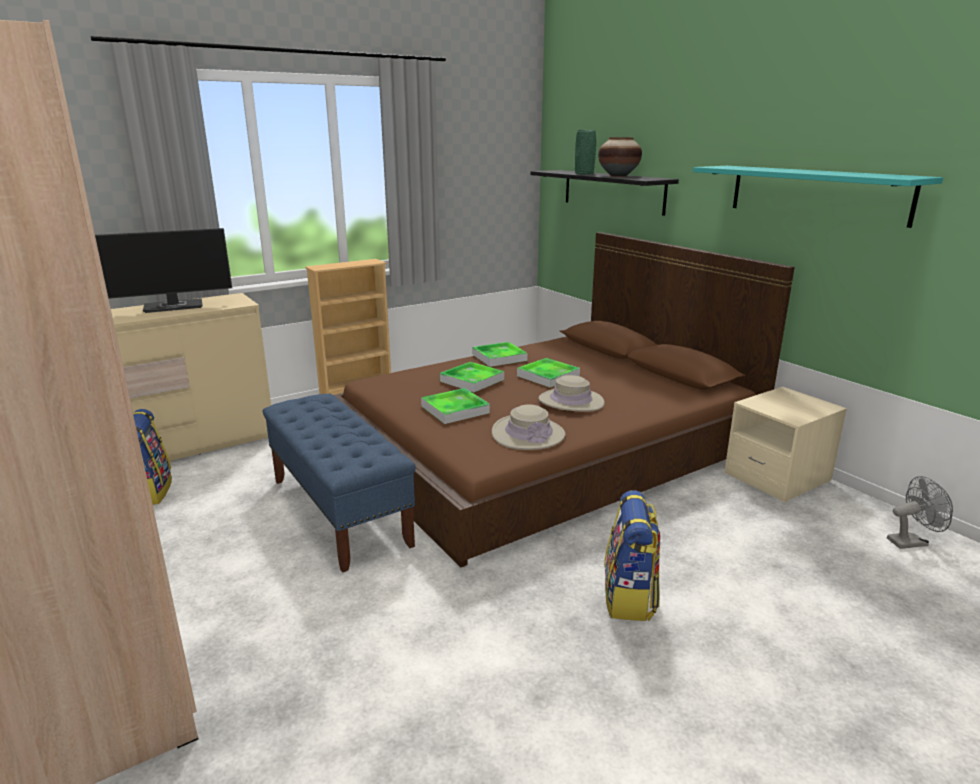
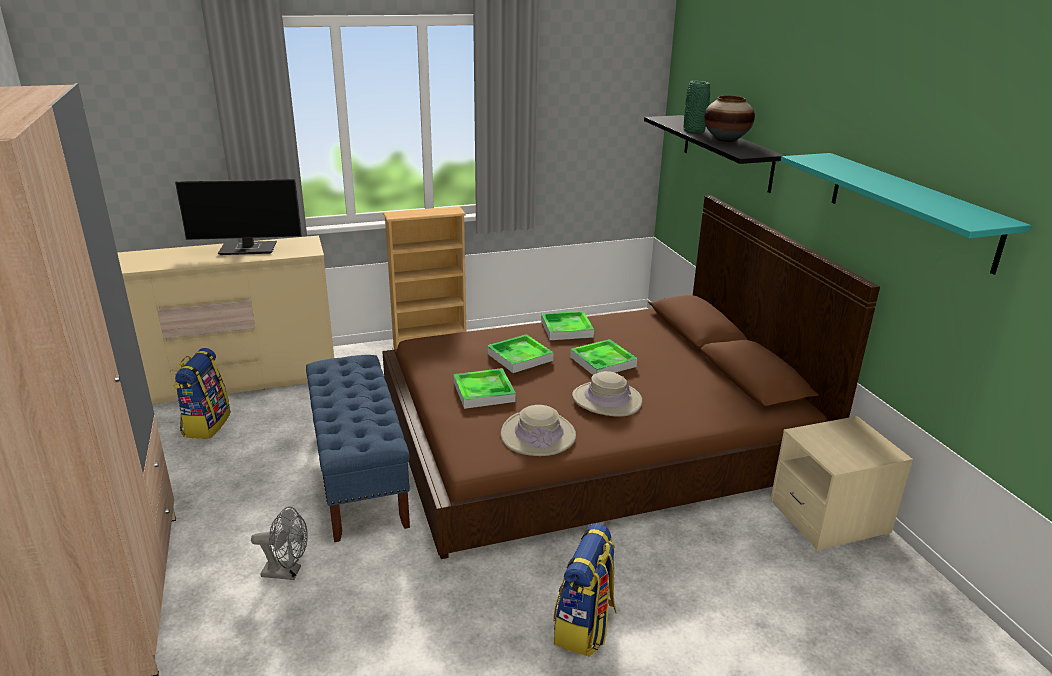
camera: 15 degrees right, 5 degrees up
(911, 542) = (937, 629): grey fan -> grey fan (287, 572)

